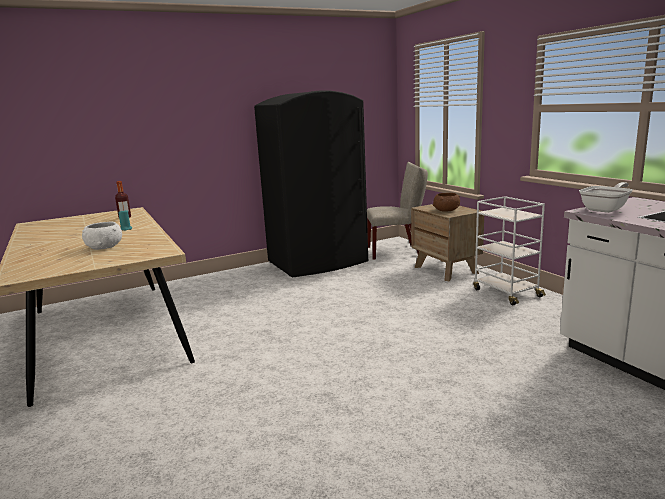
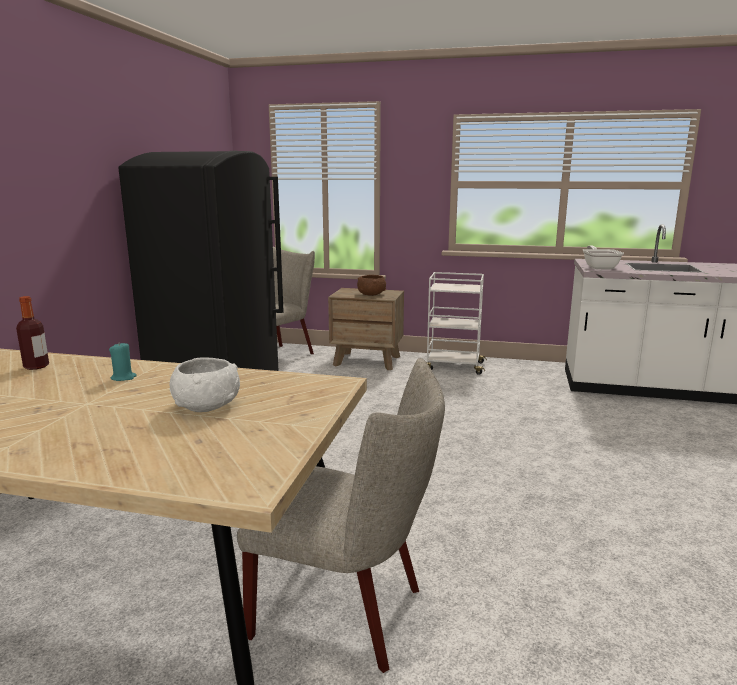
camera: 50 degrees left, 0 degrees up
(131, 389) = (349, 612): none -> beige chair

